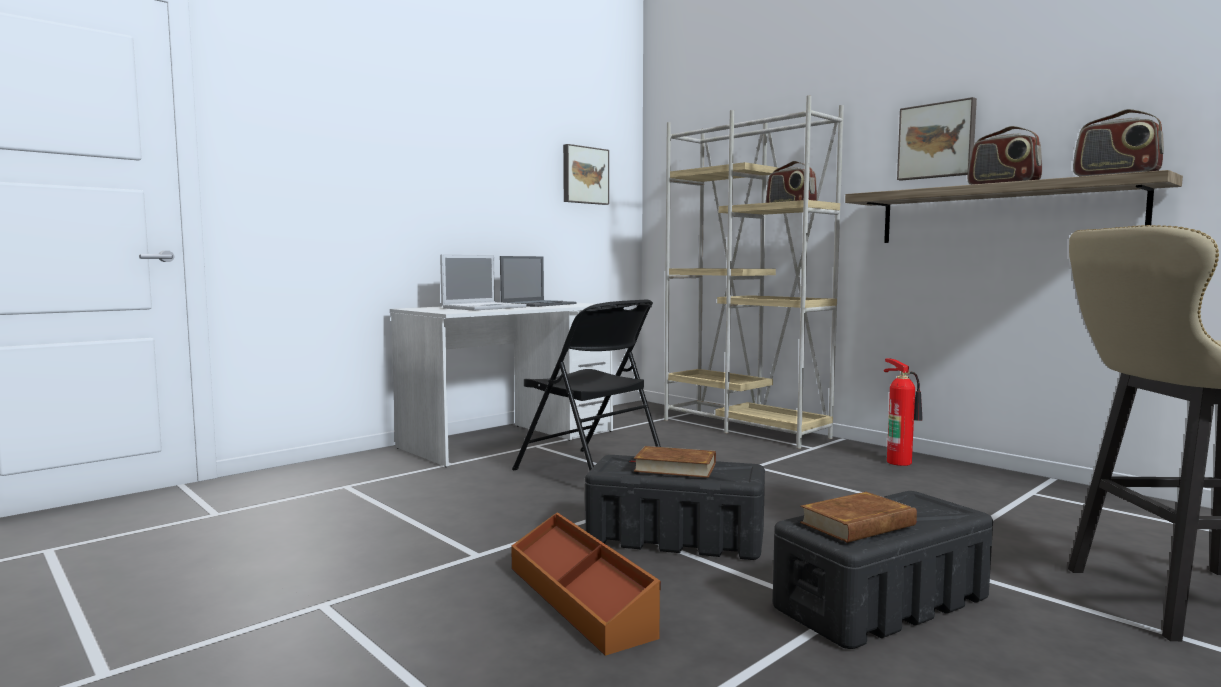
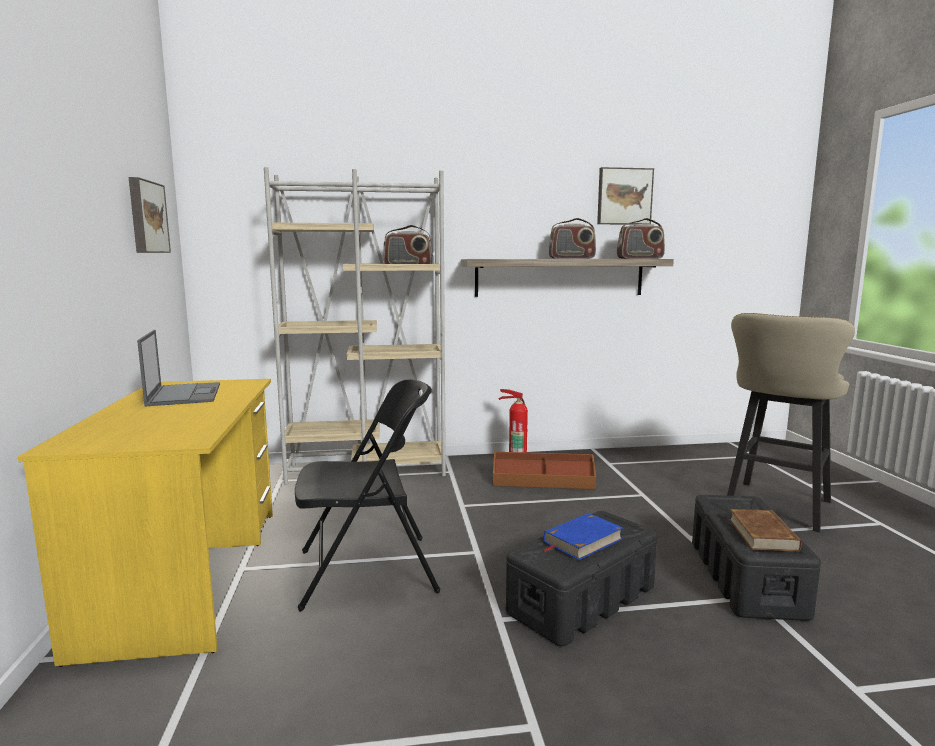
camera: 55 degrees left, 5 degrees up
(485, 307) = (164, 418): laptop -> none
(509, 439) = (189, 575): white desk -> yellow desk
(580, 599) = (683, 699): brown storage box -> brown storage box (543, 482)
(675, 467) = (582, 540): brown book -> blue book
(937, 141) = (513, 219): picture -> picture (624, 196)

